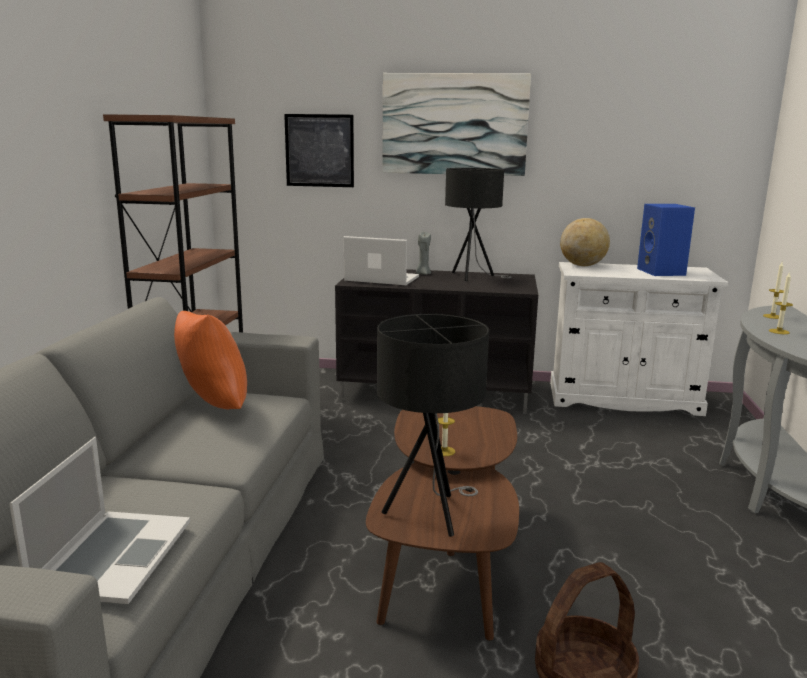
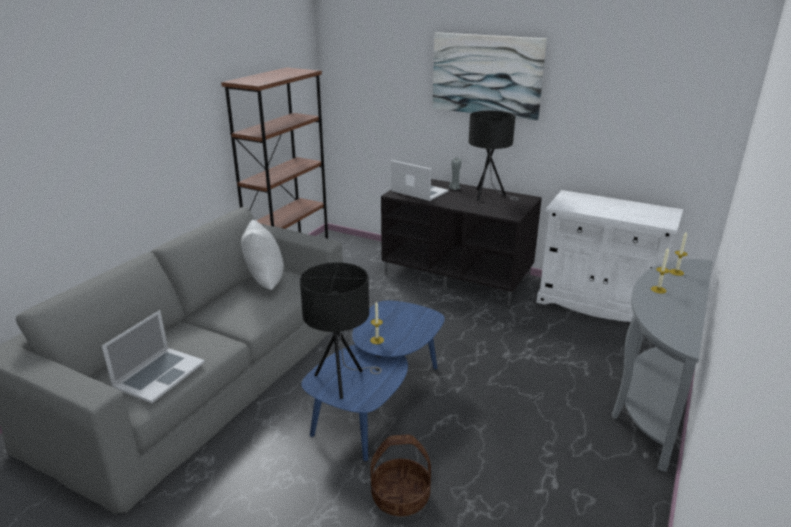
camera: 20 degrees right, 10 degrees up
(212, 407) = (264, 282): orange pillow -> white pillow
(319, 150) = (390, 88): picture -> none
(447, 551) = (379, 400): brown coffee table -> blue coffee table
(582, 265) = (574, 197): globe -> none
(662, 272) = (633, 212): blue speaker -> none

